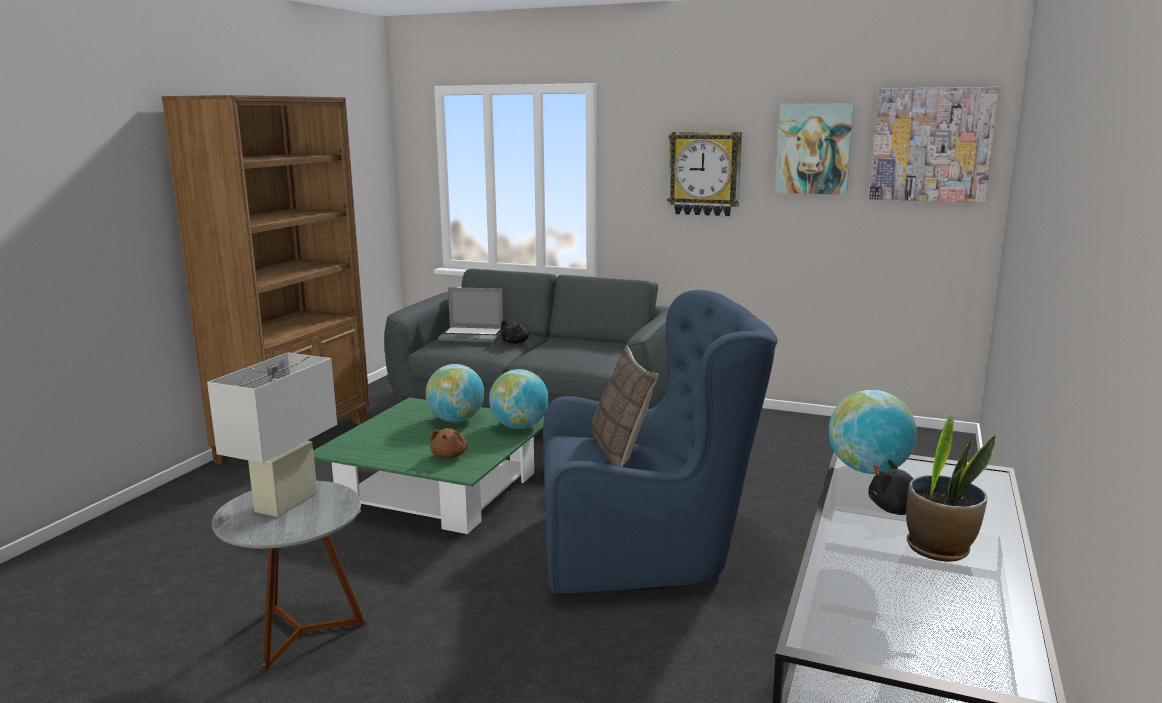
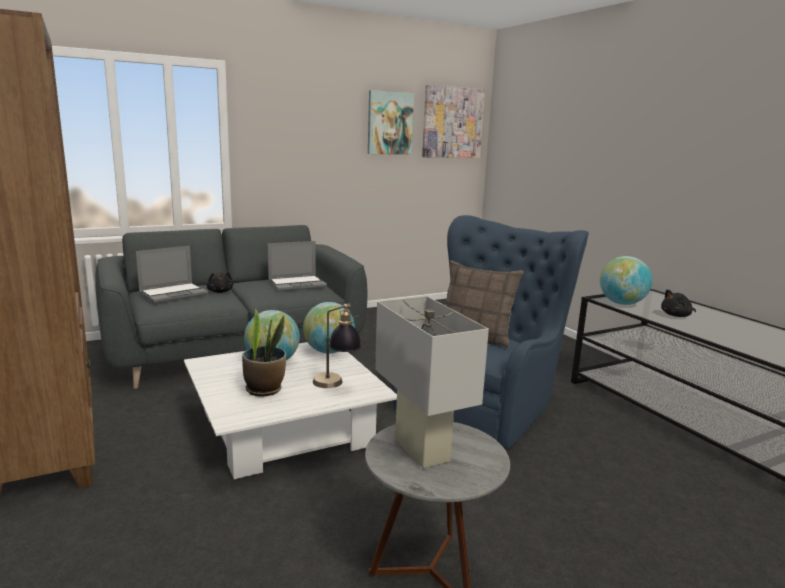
camera: 50 degrees left, 0 degrees up
(441, 490) = (286, 428): green coffee table -> white coffee table
(449, 455) = (336, 386): brown plush toy -> table lamp
(593, 350) = (297, 284): none -> laptop
(705, 173) = (318, 140): wall clock -> none
(939, 548) = (726, 324): potted plant -> potted plant (264, 389)

